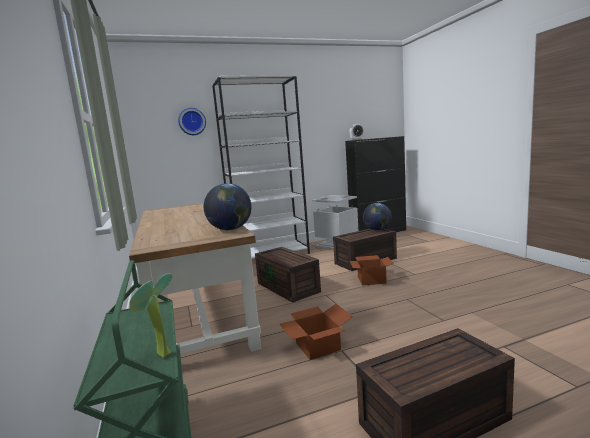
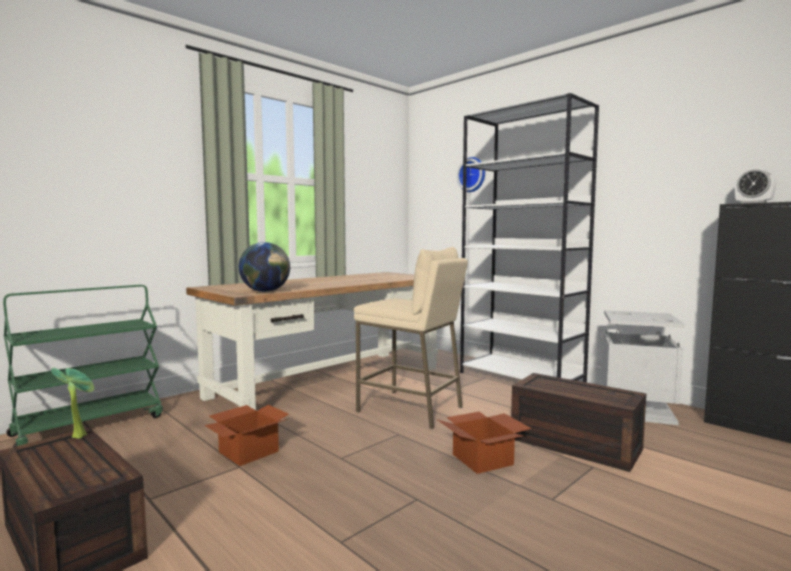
camera: 65 degrees right, 5 degrees down
(160, 355) = (48, 336): potted plant -> potted plant (79, 435)
(289, 287) = (411, 409): brown storage box -> beige stool
(377, 230) = (618, 395): globe -> none

